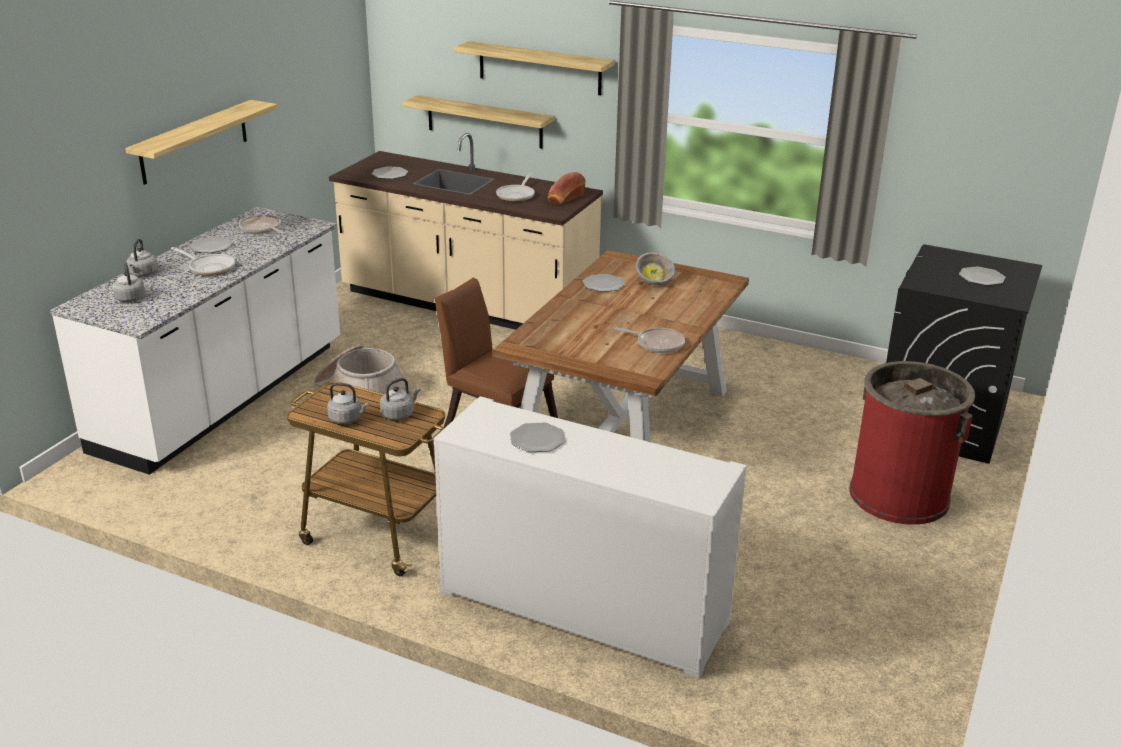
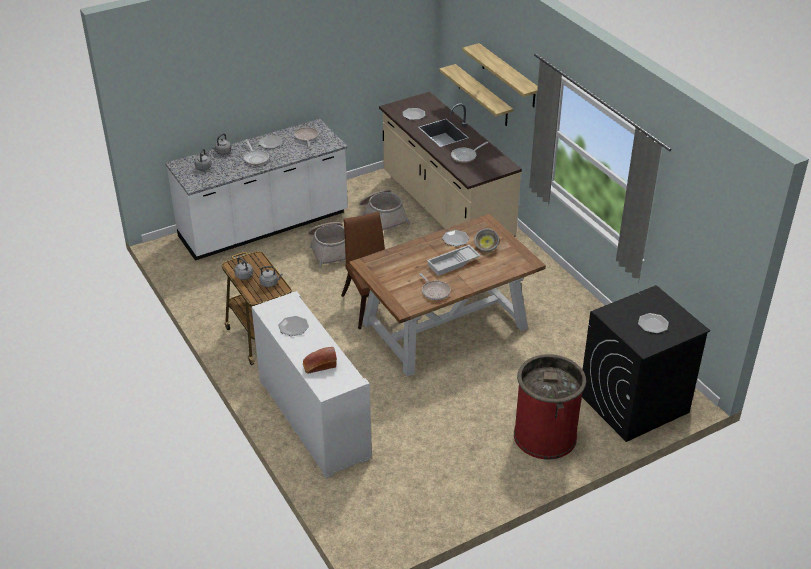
camera: 35 degrees right, 10 degrees up
(194, 142) = (278, 80): shelf -> none
(393, 337) = (382, 217): none -> basket
(565, 198) = (490, 168): bread -> bread (319, 366)
(638, 309) = (453, 263): none -> white tray

